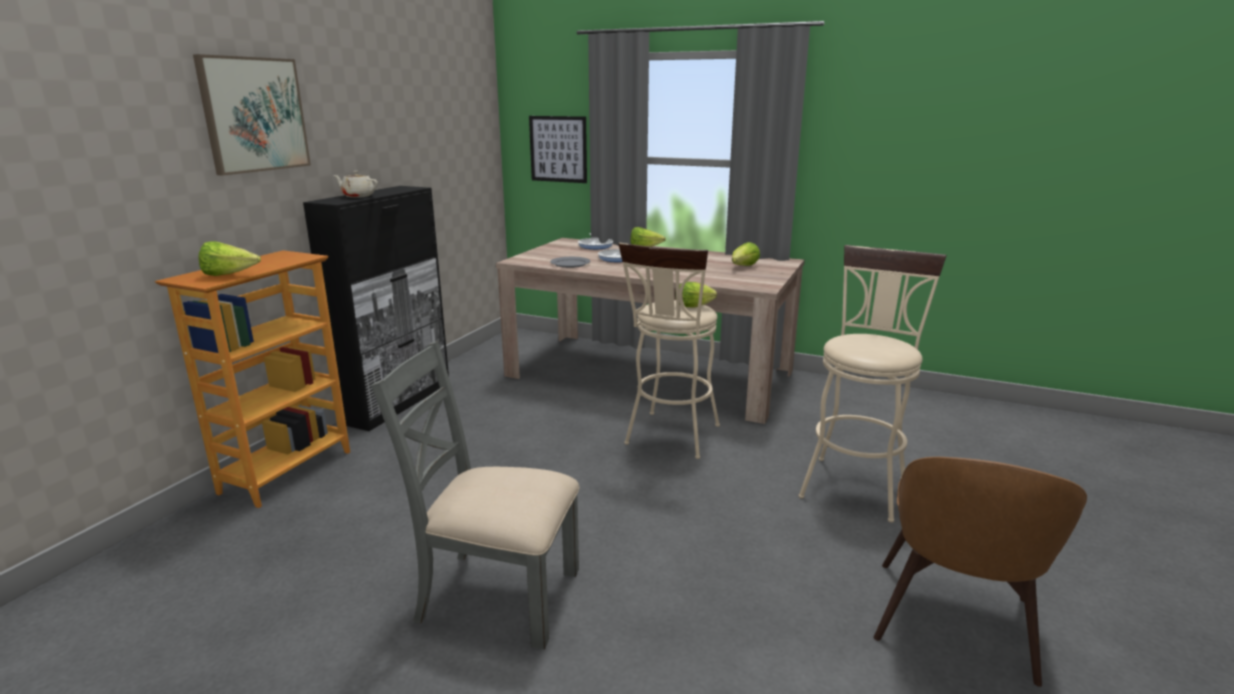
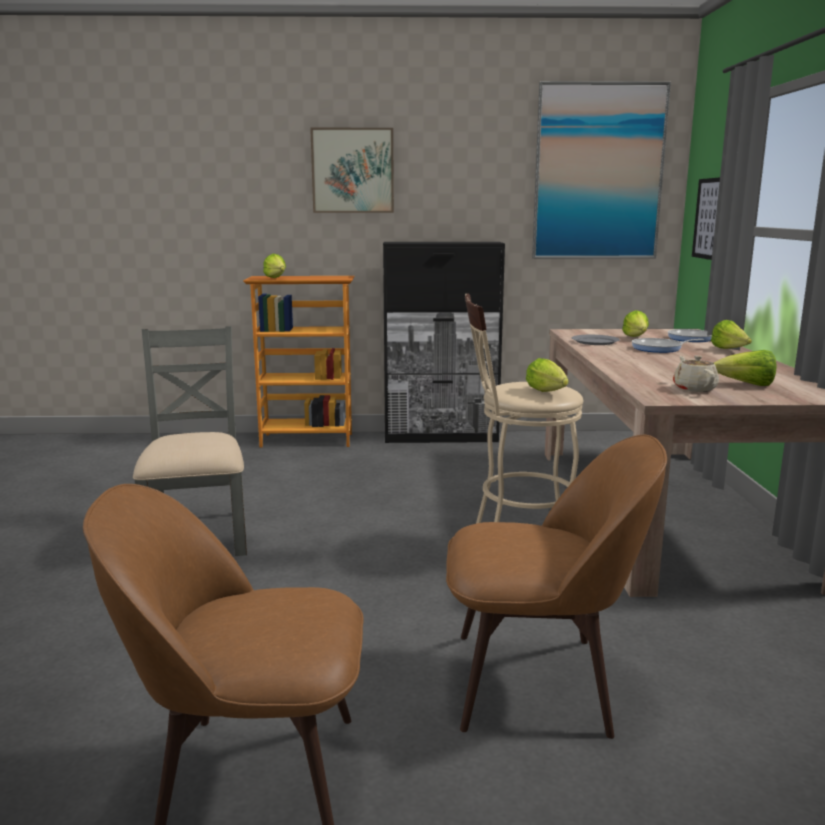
camera: 65 degrees right, 5 degrees down
(357, 196) = (426, 242): beige teapot -> beige teapot (694, 388)
(453, 110) = (598, 172): none -> picture
(573, 254) = (636, 338): none -> lettuce
(855, 483) = (539, 682): beige stool -> brown chair

